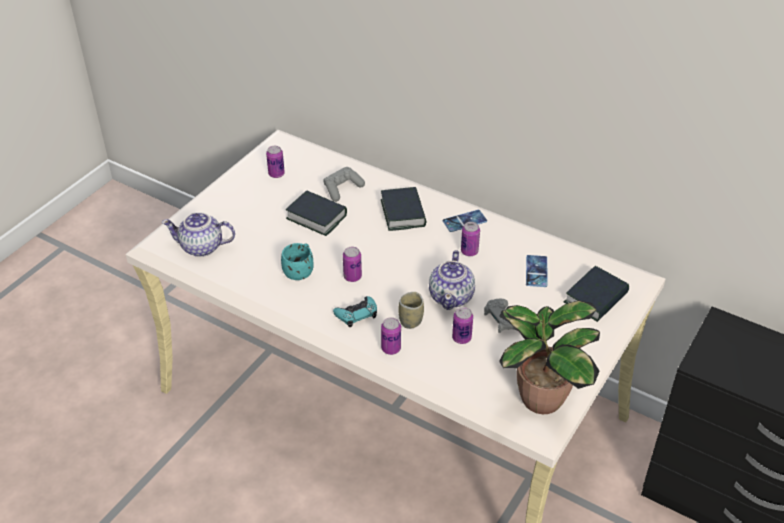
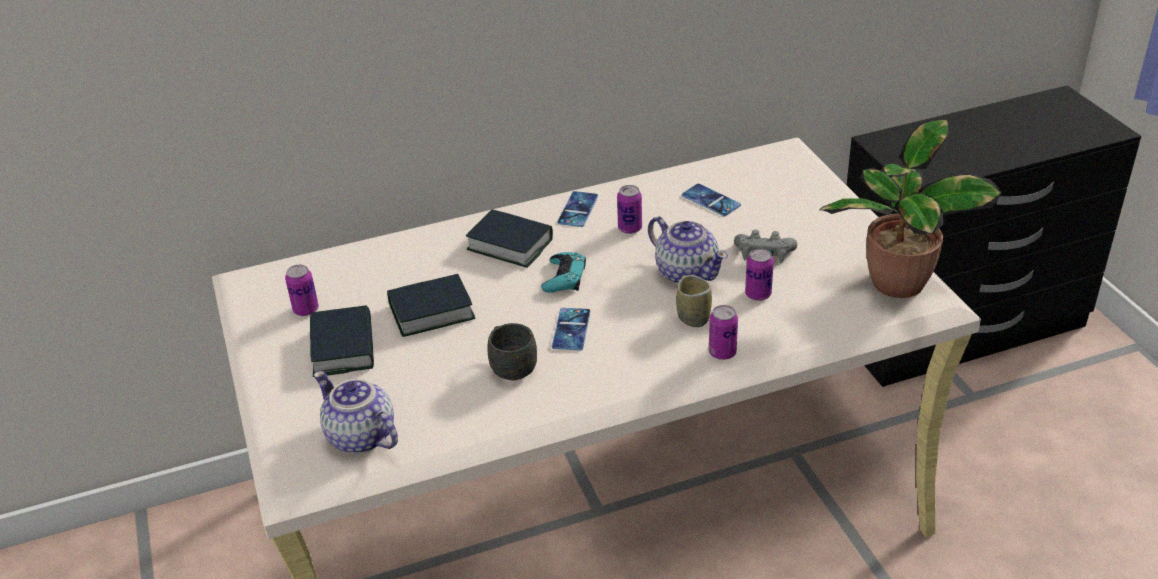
camera: 50 degrees left, 5 degrees down
(201, 248) = (359, 437): teapot -> teapot turned 90 degrees clockwise
(300, 271) = (511, 367): turquoise mug -> grey mug
(342, 189) = (408, 270): grey game controller -> none
(352, 277) = (571, 329): can -> phone
(356, 314) = (638, 354): turquoise game controller -> turquoise game controller (564, 278)
(596, 298) = (790, 184): book -> book (344, 348)

